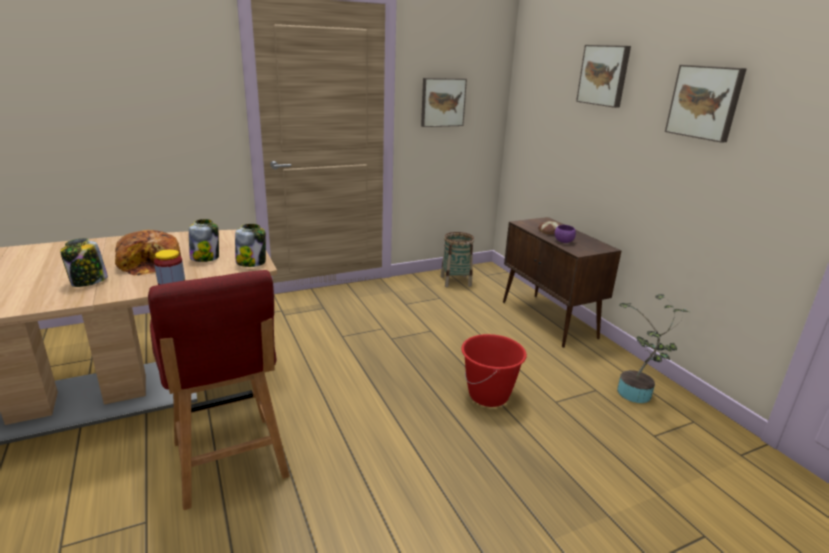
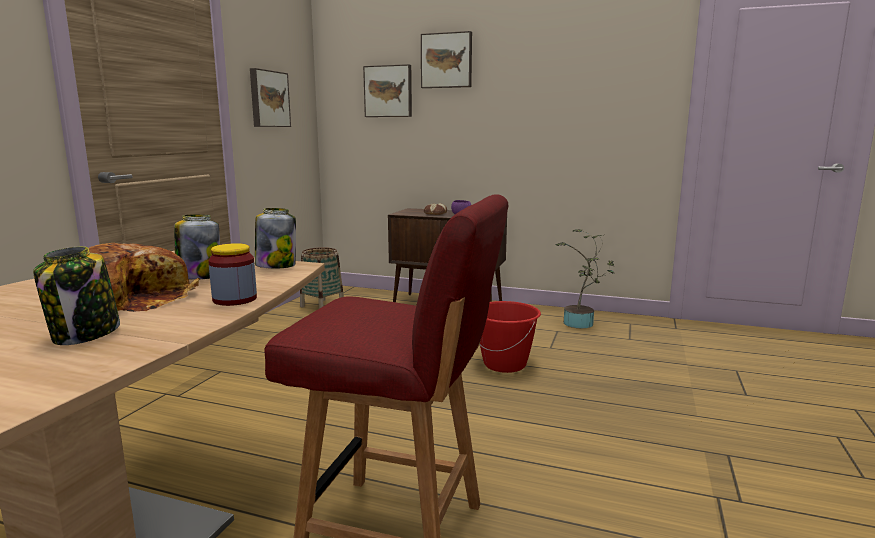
camera: 45 degrees left, 10 degrees down
(705, 102) = (558, 70): picture -> picture (388, 91)

